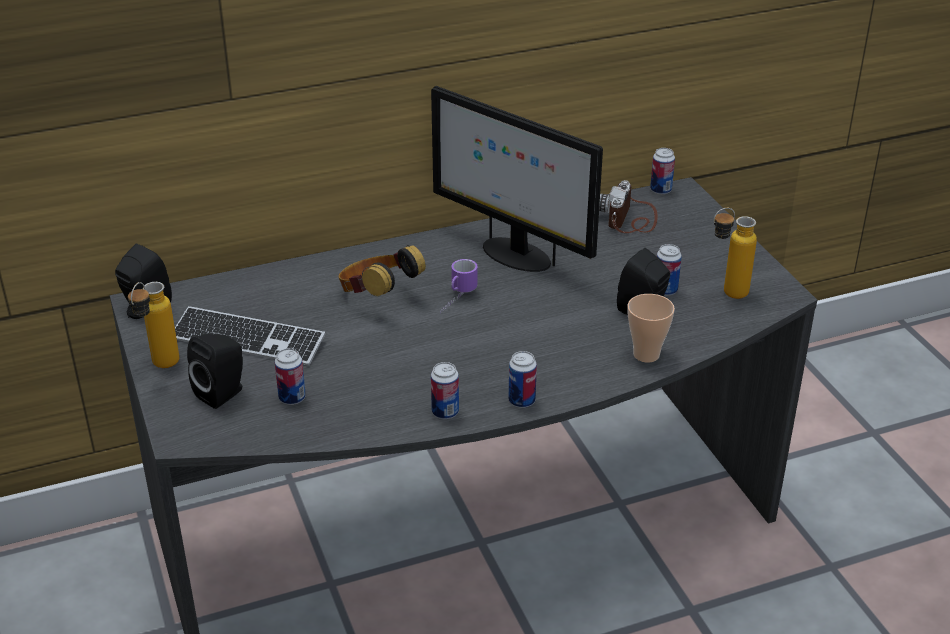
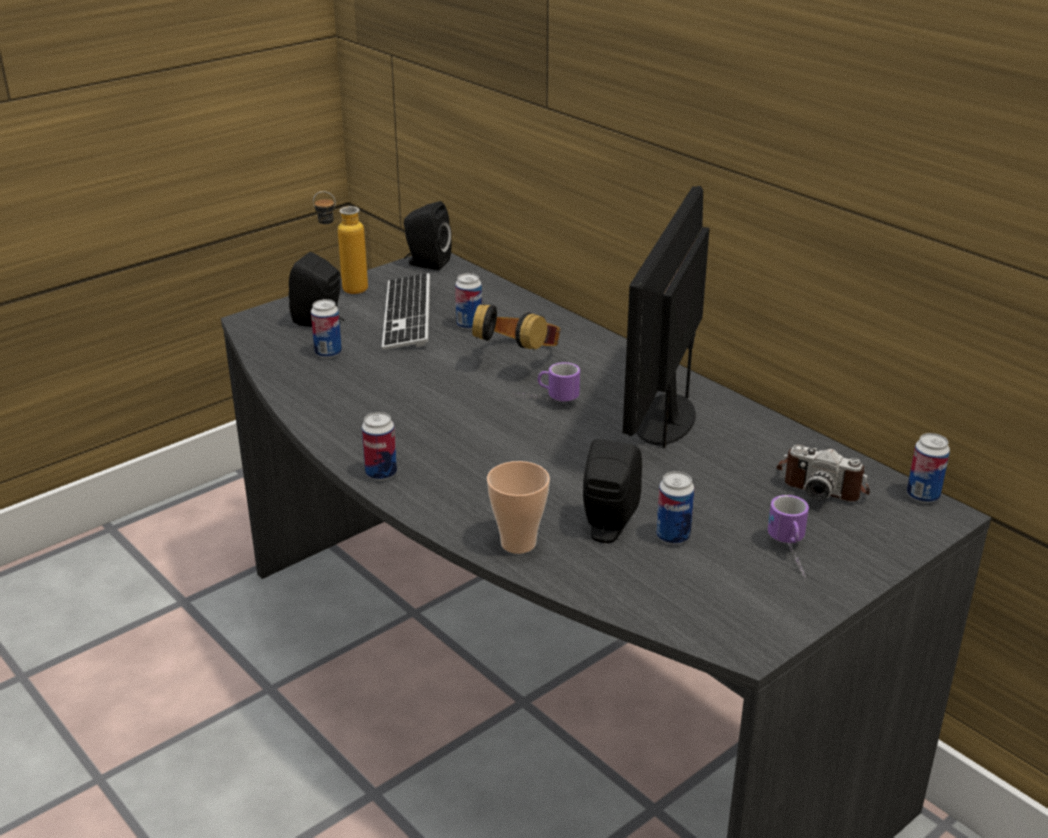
camera: 70 degrees right, 5 degrees down
(445, 412) = (341, 433): can -> can (469, 325)
(630, 219) = (822, 483): camera -> camera turned 150 degrees counterclockwise
(704, 253) = (791, 556): none -> mug
(726, 294) = (703, 589): bottle -> none

